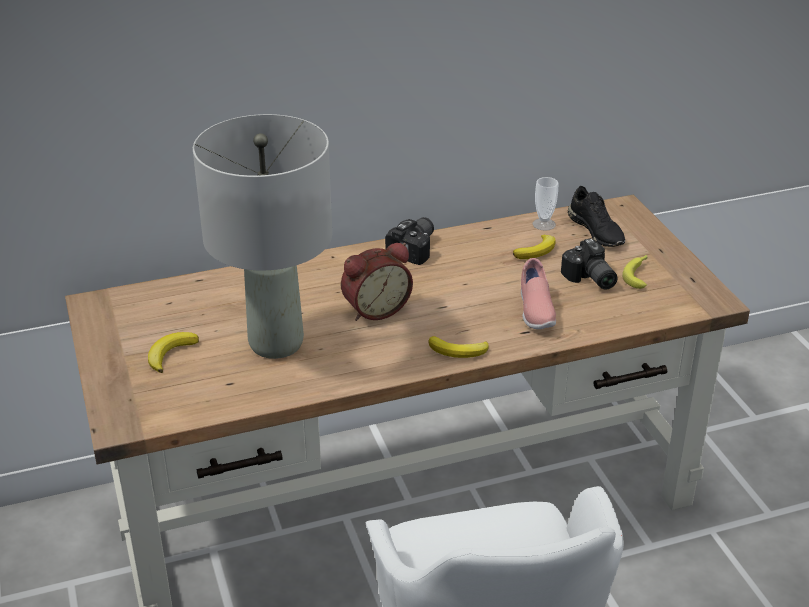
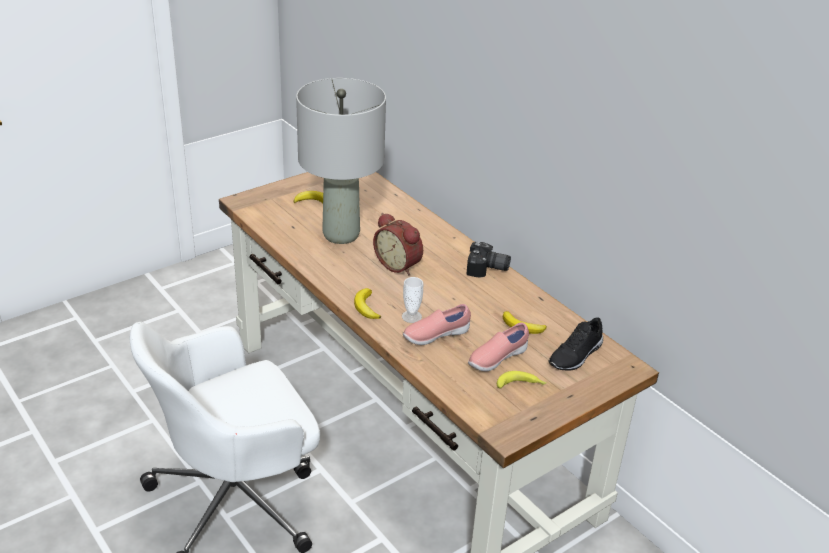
camera: 70 degrees right, 0 degrees up
(544, 224) = (566, 326): cup -> cup (411, 316)
(589, 279) = (496, 358): camera -> pink shoe

